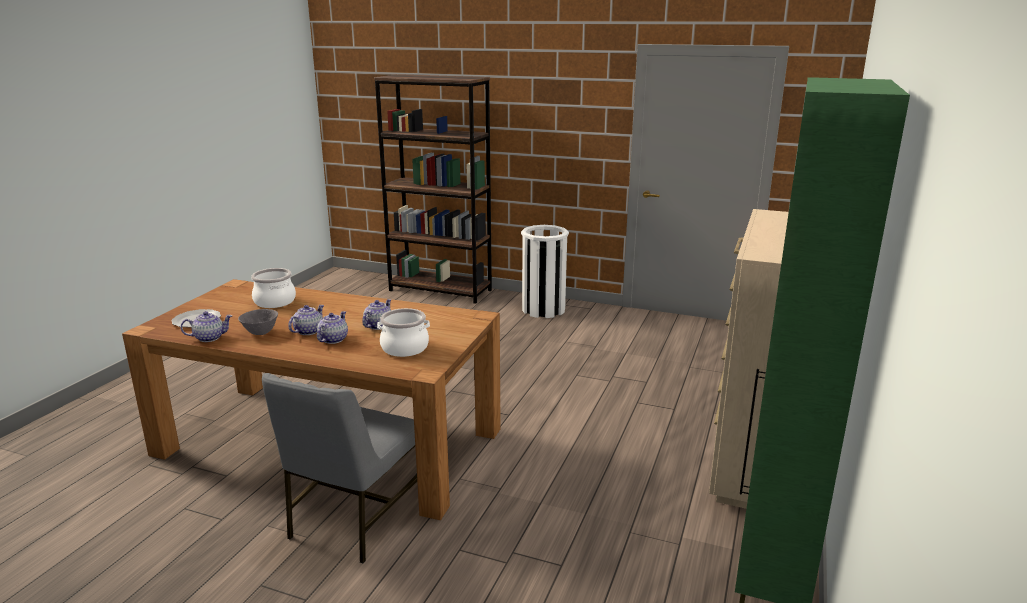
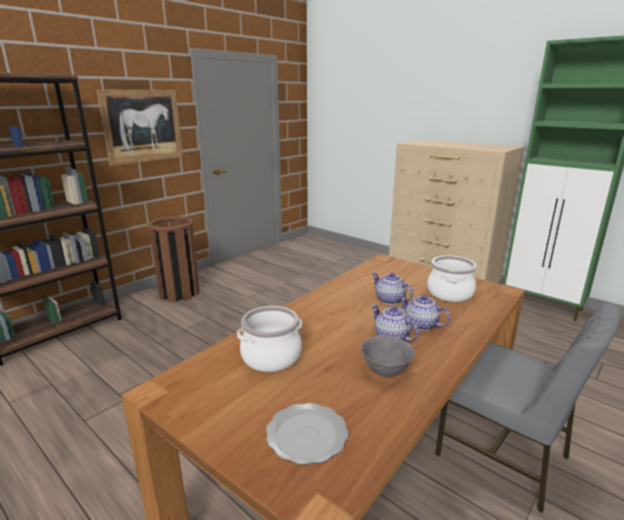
camera: 70 degrees left, 0 degrees up
(209, 338) = (390, 418): teapot -> none
(543, 309) = (179, 293): white trash can -> brown trash can
(564, 127) = (143, 126): none -> picture

